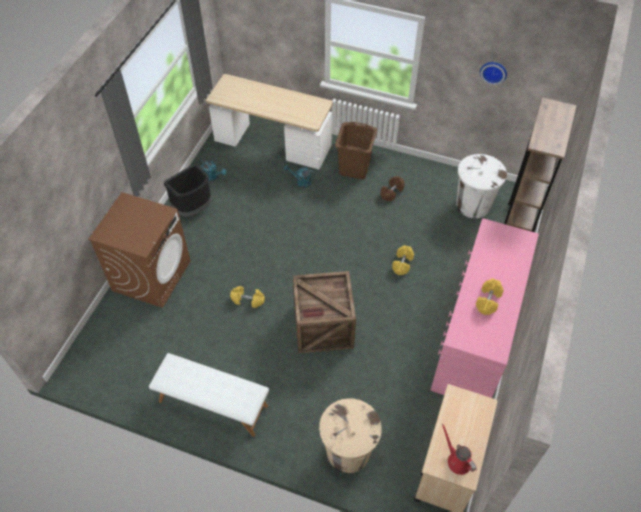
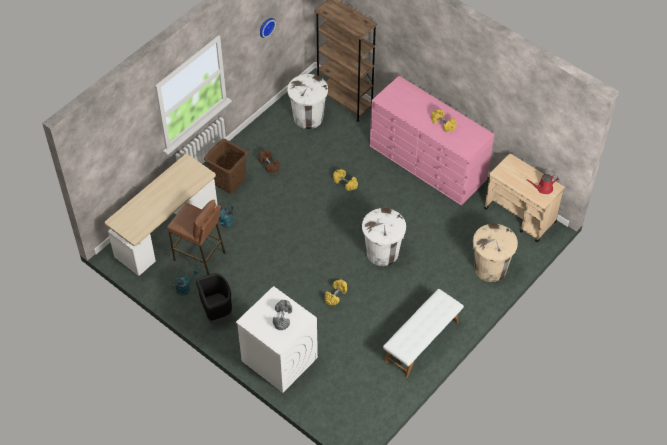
camera: 70 degrees left, 0 degrees up
(136, 228) = (282, 318): none -> grey dumbbell
(152, 275) = (279, 359): brown washing machine -> white washing machine
(253, 176) = (200, 256): none -> brown stool
(322, 327) = (382, 253): crate -> white trash can

